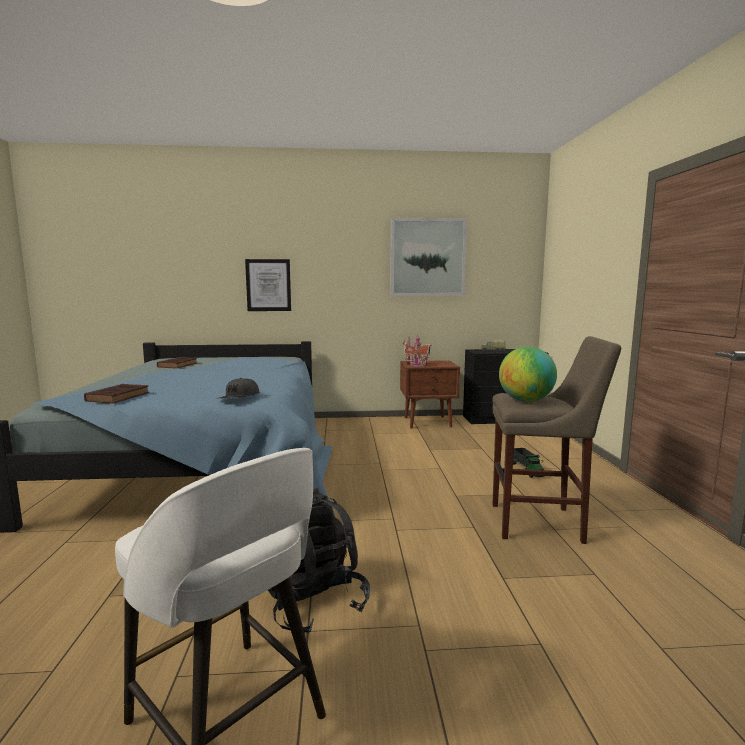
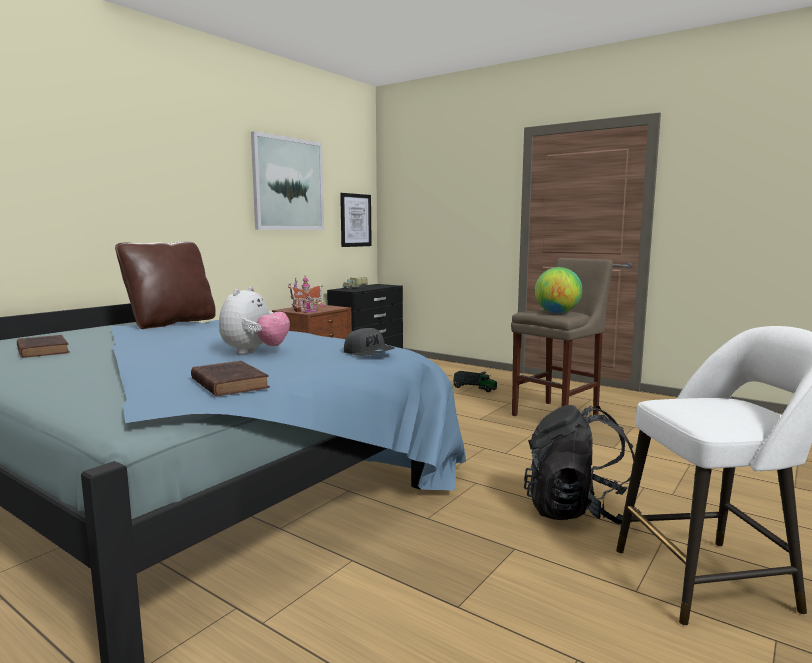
camera: 50 degrees left, 0 degrees up
(207, 384) = (254, 352): none -> plush toy
(268, 285) = (102, 213): picture -> picture (355, 220)
(271, 359) = (171, 323): none -> brown pillow

